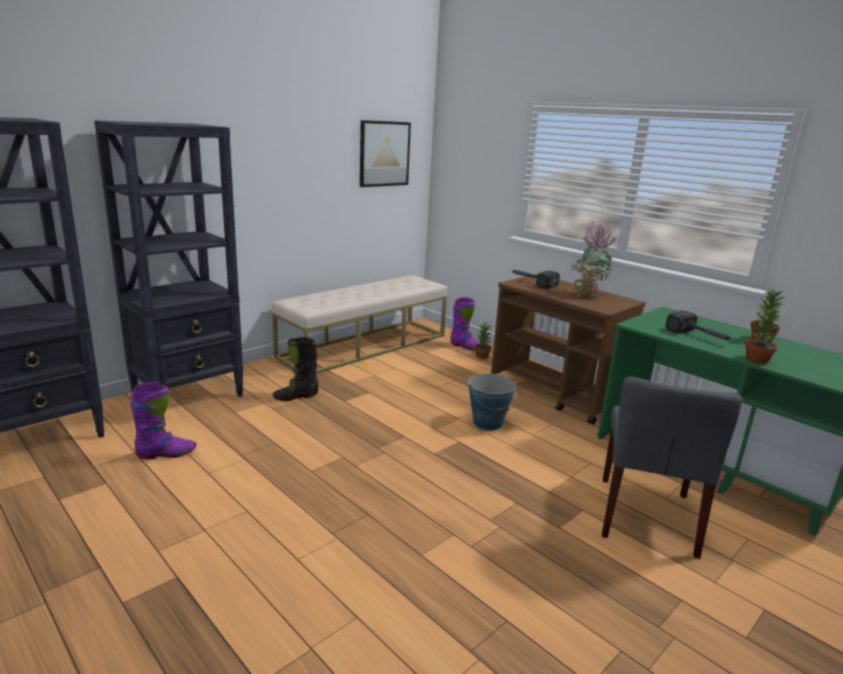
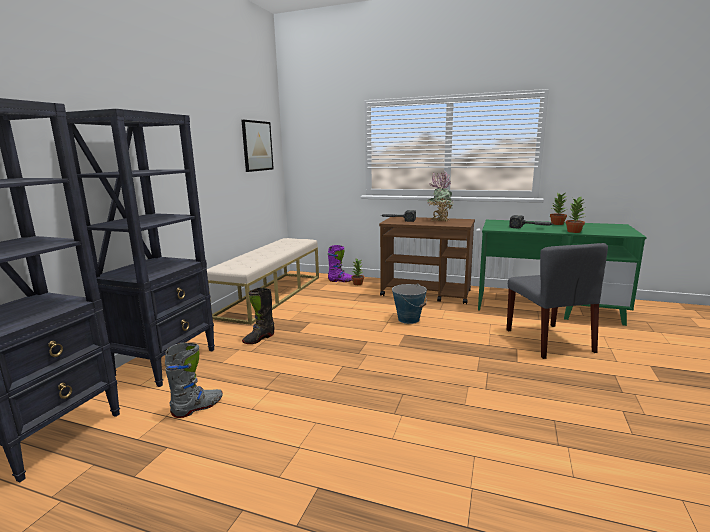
camera: 25 degrees left, 5 degrees down
(166, 454) = (198, 408): purple boot -> grey boot

